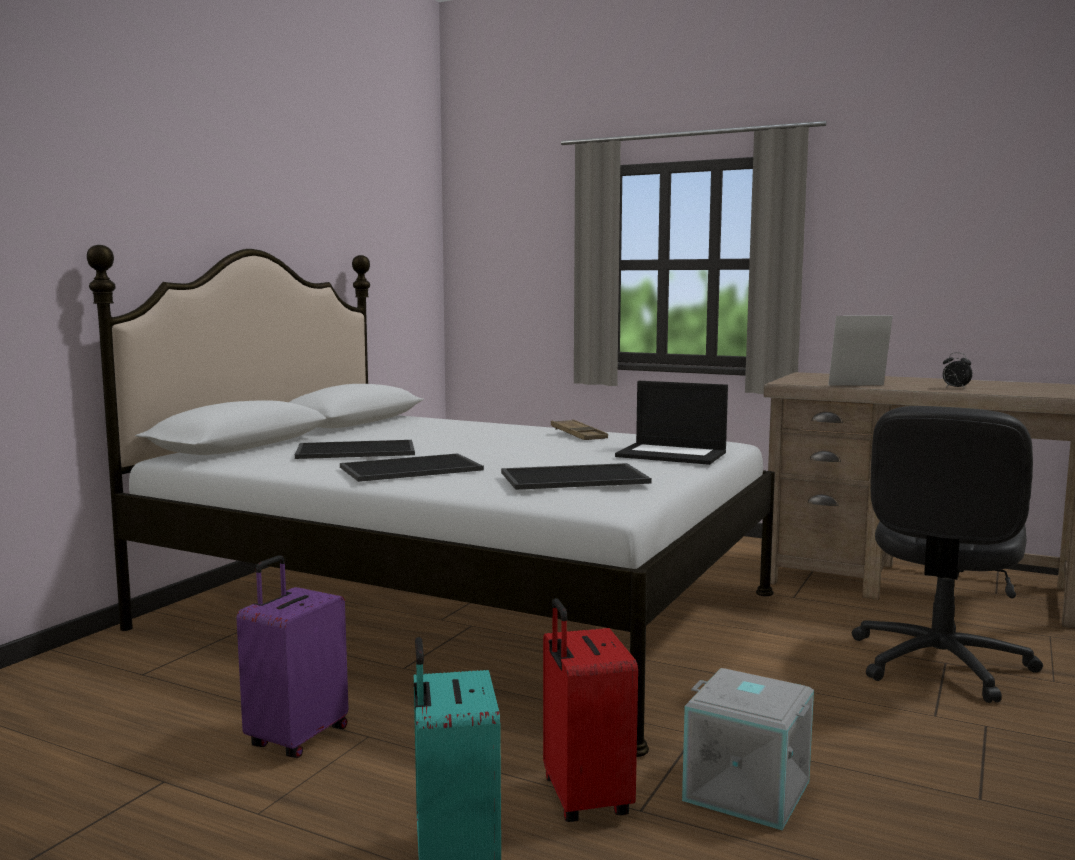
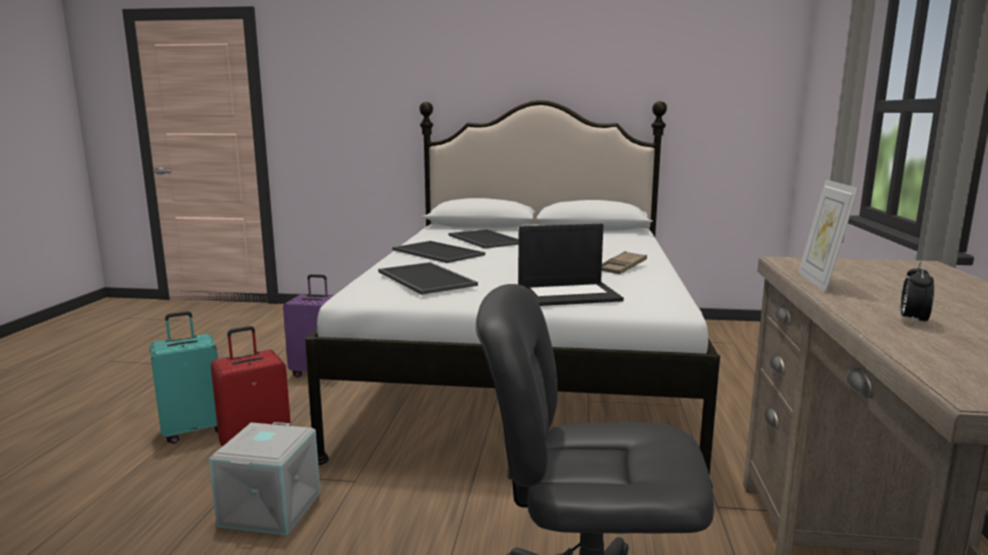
camera: 70 degrees right, 5 degrees up
(673, 454) = (569, 294): laptop -> laptop turned 105 degrees counterclockwise
(858, 386) = (819, 282): picture frame -> picture frame turned 150 degrees counterclockwise

